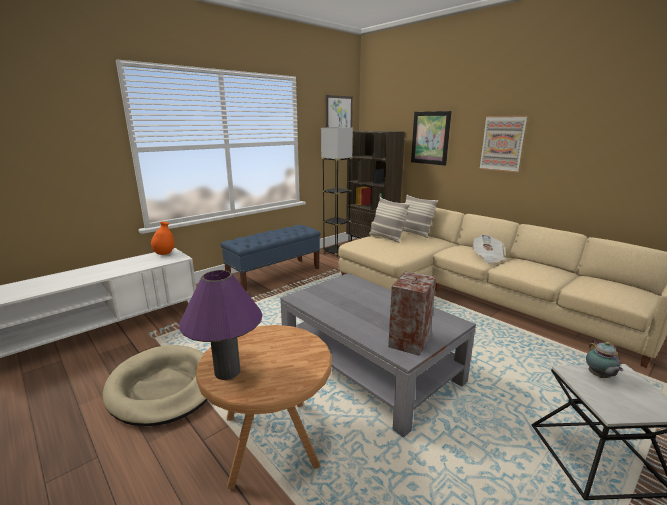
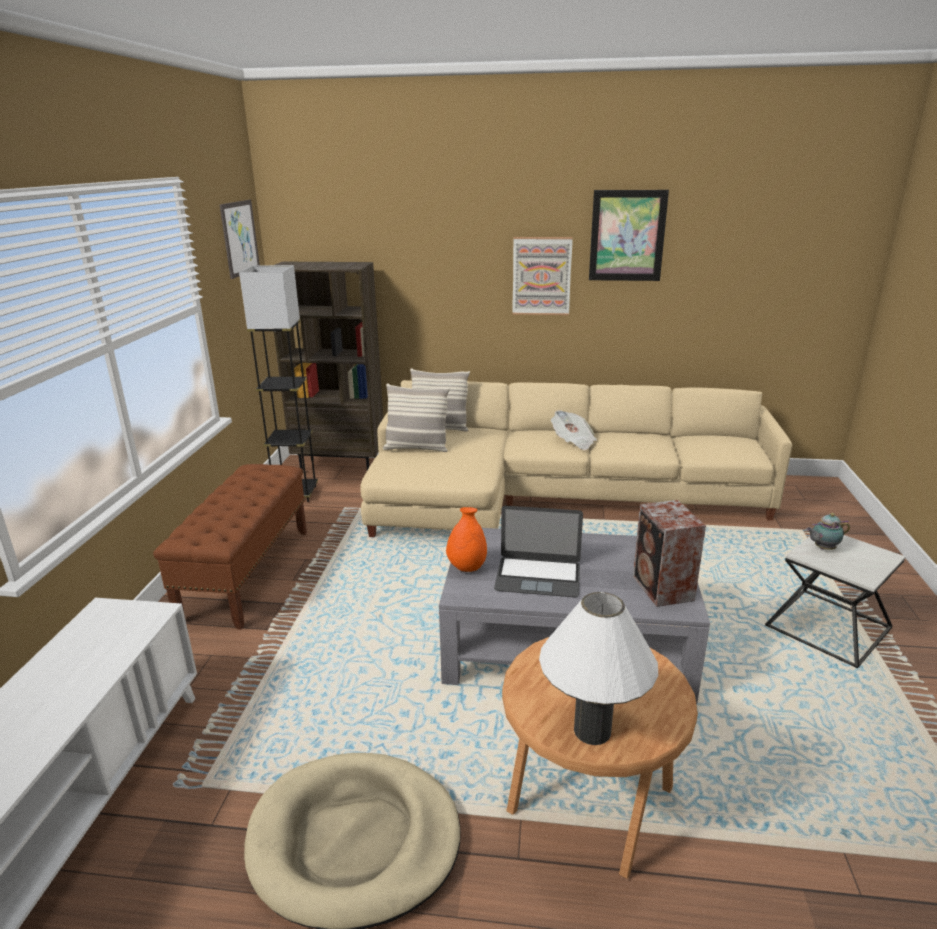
camera: 40 degrees left, 5 degrees up
(164, 254) = (101, 619): orange vase -> orange vase (467, 567)
(227, 371) = (592, 730): purple table lamp -> white table lamp
(275, 275) = (247, 573): blue bench -> brown bench
(346, 306) = (538, 576): none -> laptop
(430, 138) = (421, 271): picture -> picture (627, 236)
(599, 376) = (823, 548): teapot -> teapot turned 120 degrees clockwise

